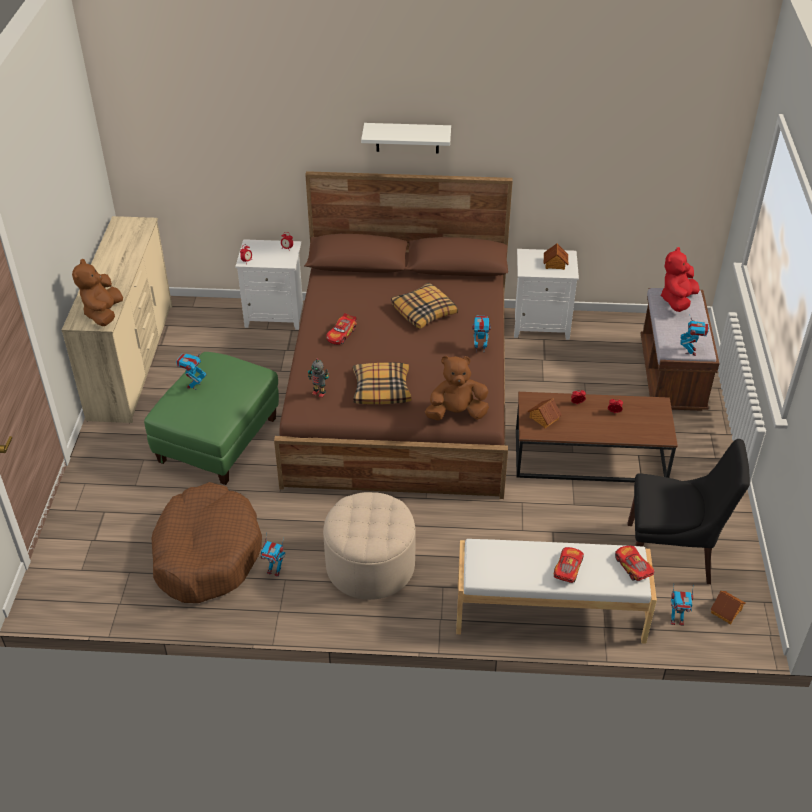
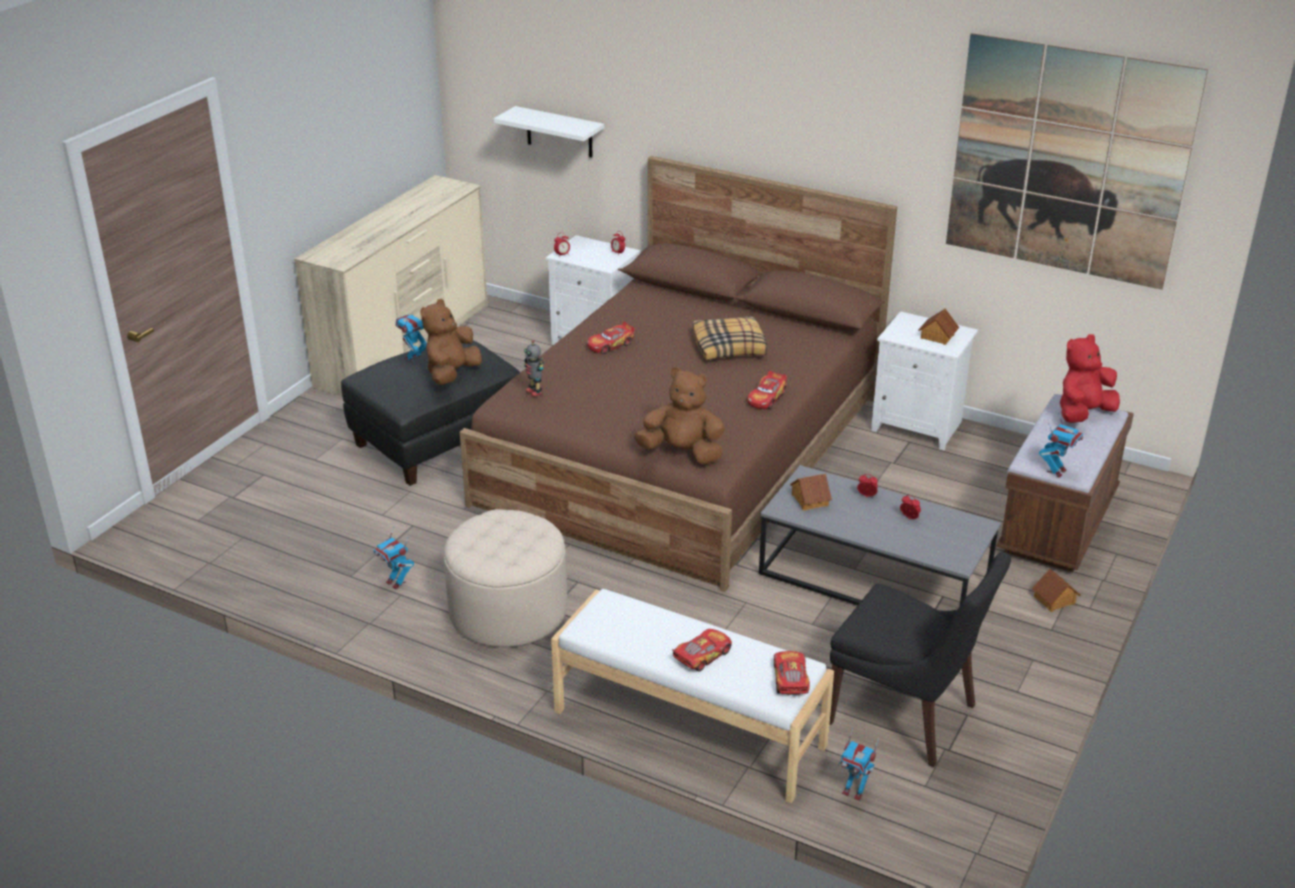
camera: 25 degrees right, 10 degrees down
(103, 314) = (348, 254): brown plush toy -> brown plush toy (452, 374)
(206, 553) = (336, 544): brown dog bed -> none
(218, 439) = (437, 441): green ottoman -> black ottoman
(381, 389) = (612, 407): pillow -> none
(407, 138) = (772, 130): white shelf -> white shelf (559, 132)
(480, 349) = (767, 398): toy robot -> toy car
(589, 457) = (873, 580): brown coffee table -> grey coffee table
(638, 128) = (1068, 161): none -> picture
(726, 611) = (933, 805): toy house -> toy house (1054, 600)

